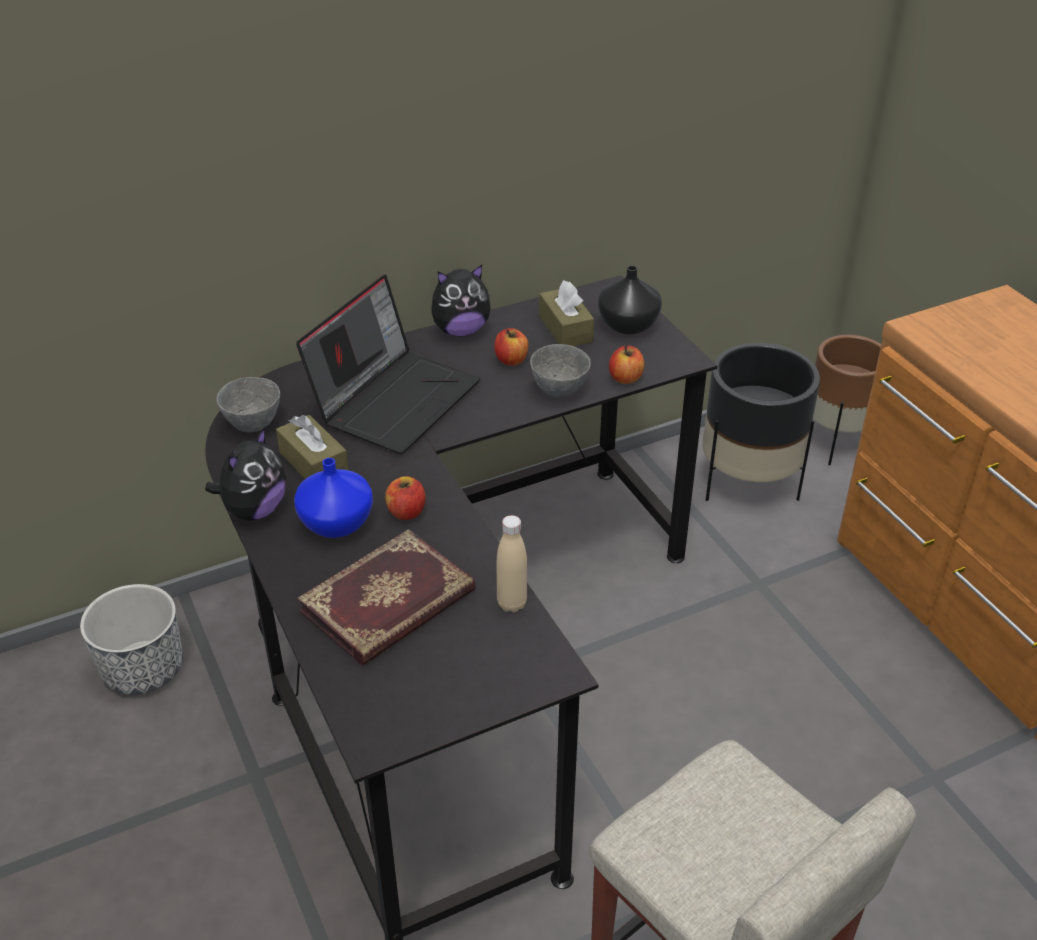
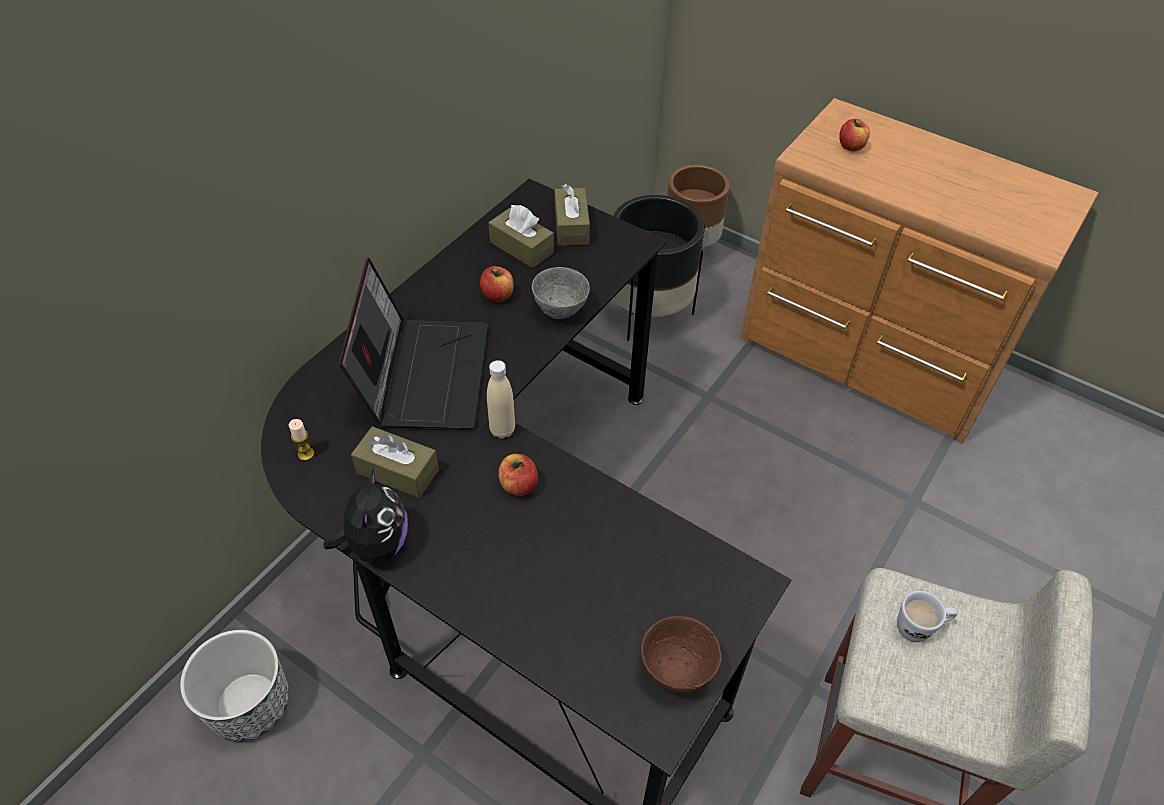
camera: 30 degrees left, 10 degrees up
(252, 425) = (306, 454): grey bowl -> candle
(335, 522) = (463, 523): blue vase -> none
(389, 602) = (571, 583): book -> none
(427, 705) = (676, 669): none -> brown bowl
(461, 330) = (431, 280): plush toy -> none
(511, 603) = (671, 536): beige bottle -> beige bottle (502, 430)
(625, 378) = (605, 278): apple -> apple (851, 146)
(628, 326) = (571, 226): black vase -> brown tissue box
(730, 807) = (920, 628): none -> white mug

